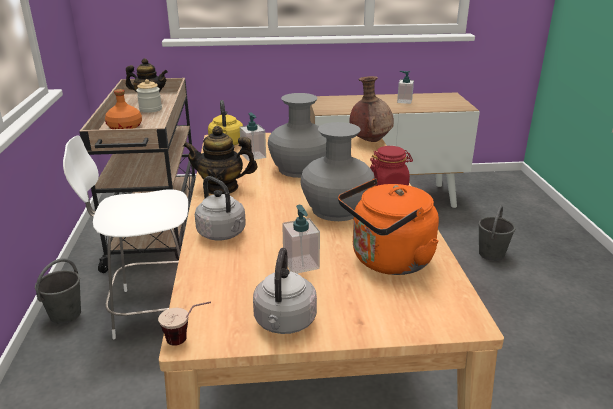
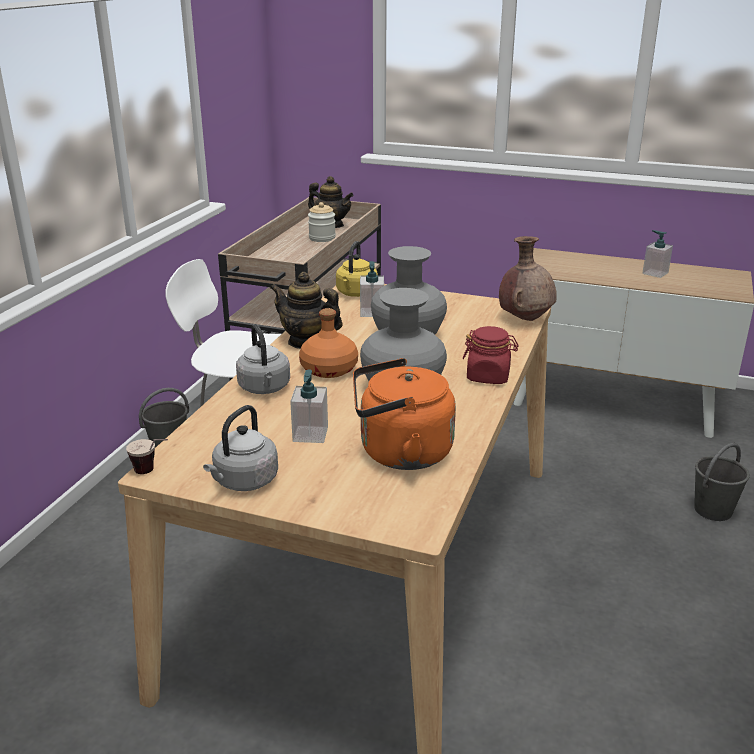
camera: 25 degrees right, 0 degrees up
(124, 127) = (278, 256): orange bottle -> orange bottle (328, 369)

